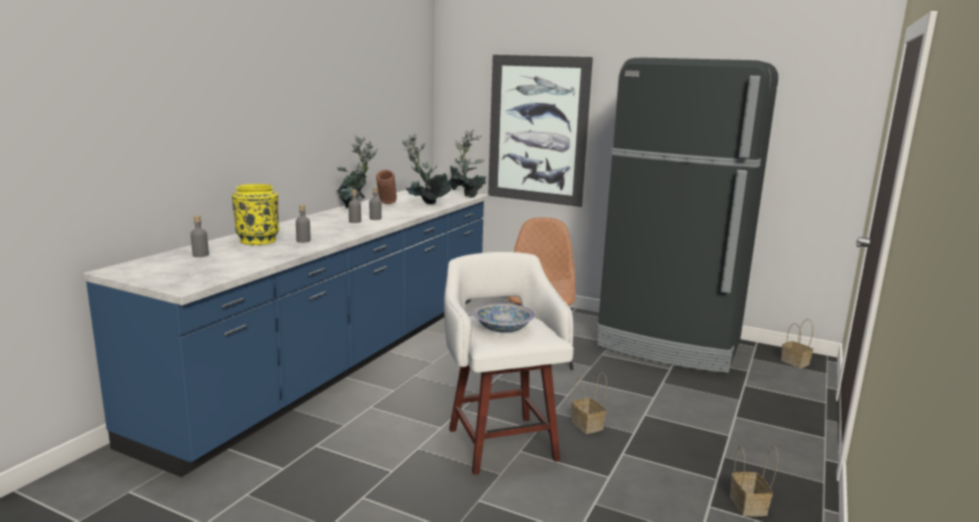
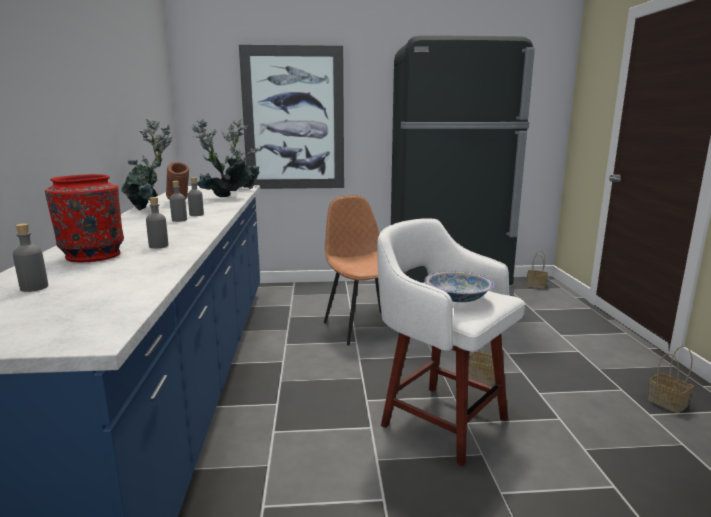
camera: 30 degrees left, 0 degrees up
(258, 240) = (92, 255): yellow vase -> red vase

